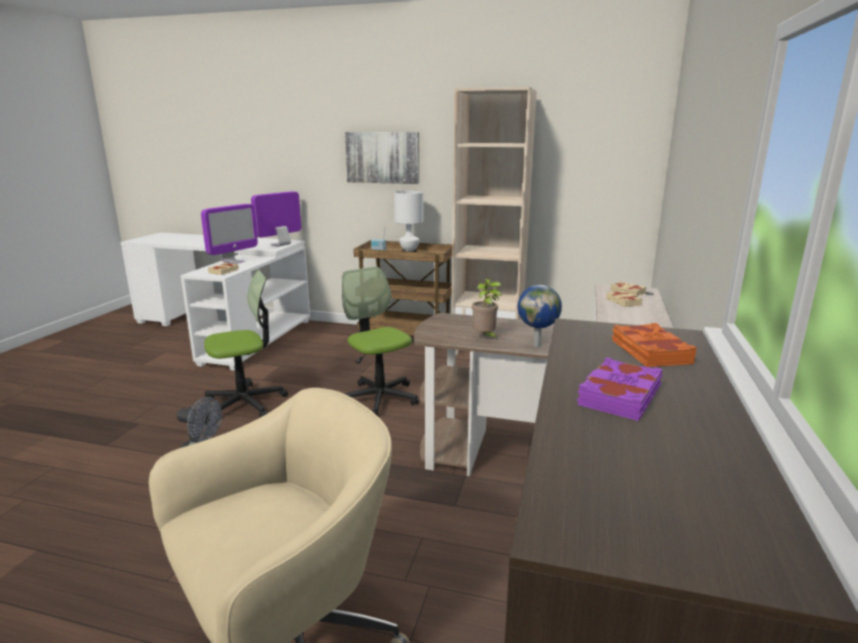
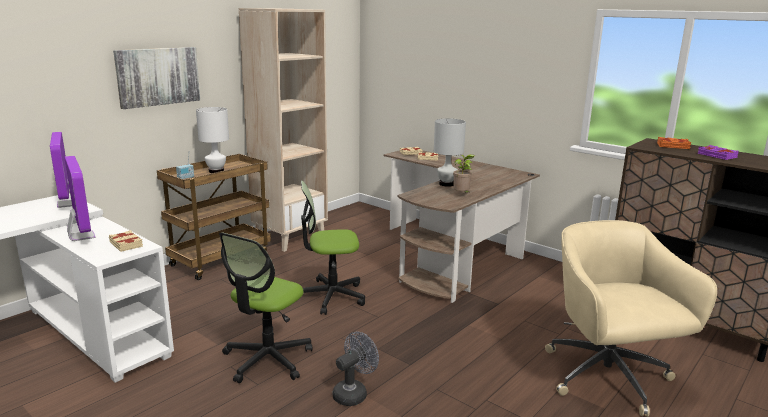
camera: 65 degrees left, 0 degrees up
(245, 403) = (267, 359): office chair -> office chair turned 150 degrees counterclockwise
(521, 325) = (447, 184): none -> white table lamp
(537, 345) = (484, 188): globe -> none

